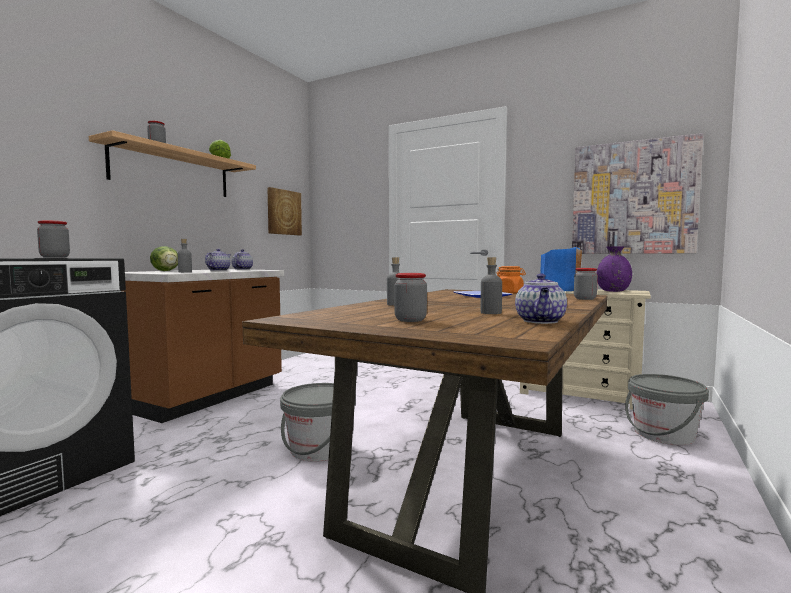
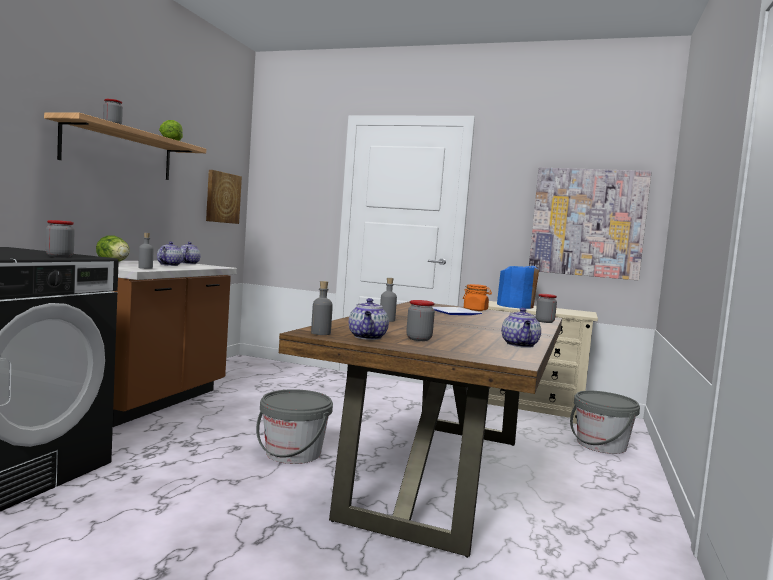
camera: 10 degrees left, 0 degrees up
(346, 321) = (367, 337): none -> teapot
(491, 313) = (476, 334): grey bottle -> grey bottle (320, 333)
(613, 291) = (564, 311): purple vase -> none

